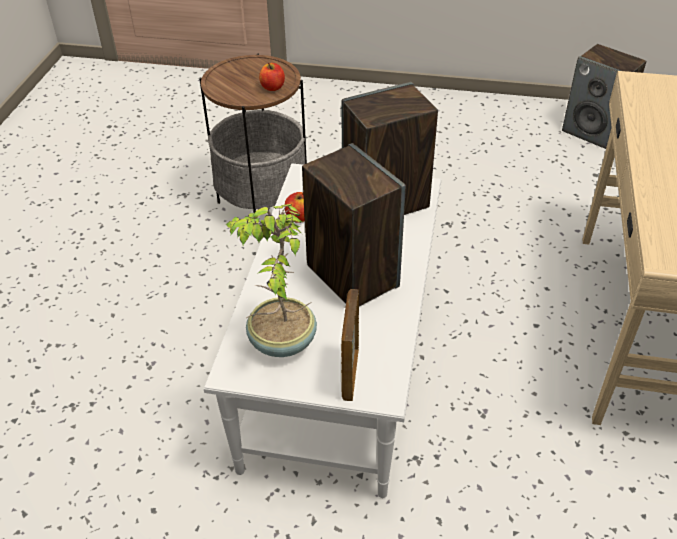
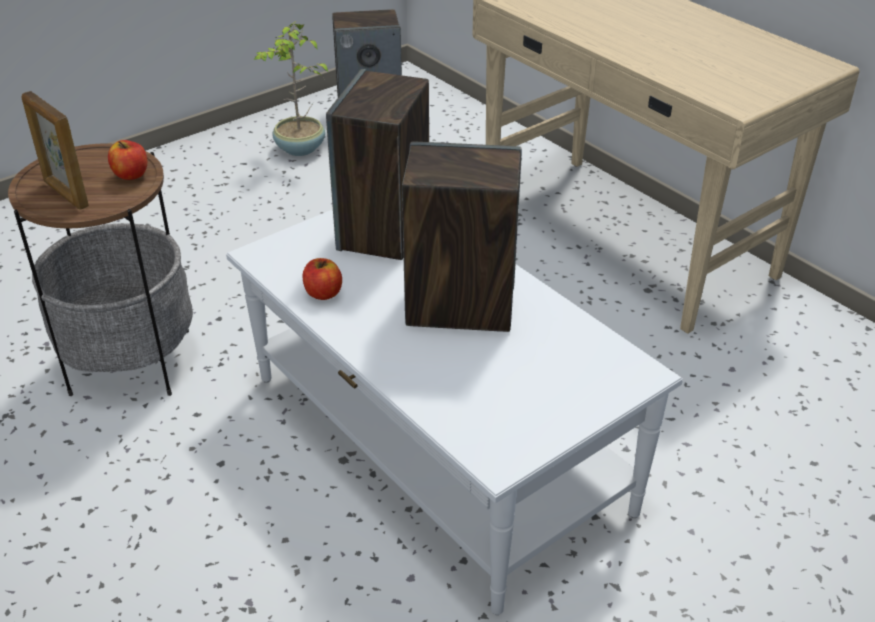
camera: 50 degrees left, 5 degrees down
(281, 342) = (495, 403): potted plant -> potted plant (299, 149)
(350, 374) = (593, 381): picture frame -> picture frame (65, 194)

